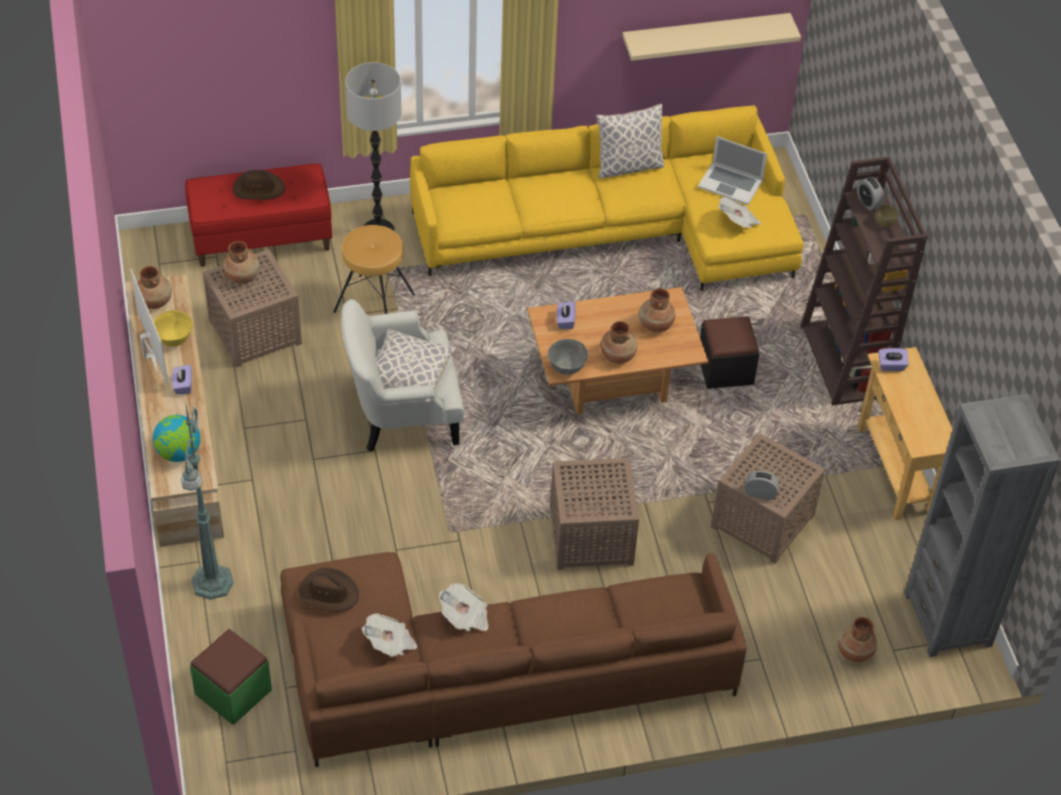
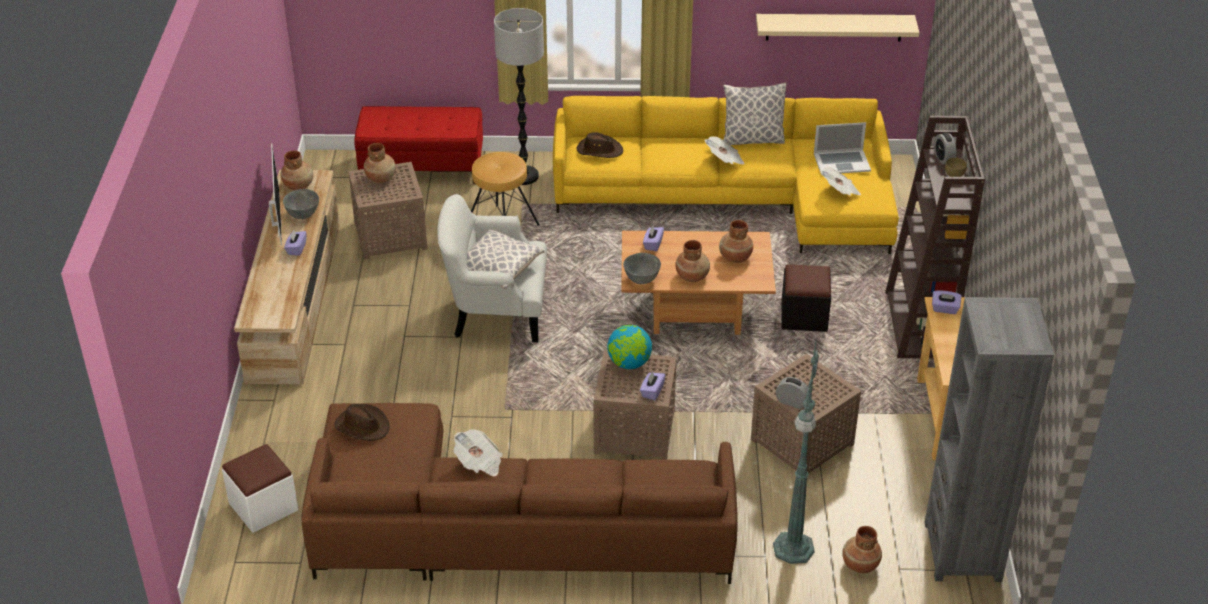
camera: 15 degrees right, 10 degrees down
(174, 340) = (302, 215): yellow bowl -> grey bowl
(178, 453) = (271, 298): globe -> globe (629, 363)
(212, 584) = (278, 419): green floor lamp -> green floor lamp (793, 550)
(233, 692) = (263, 506): green ottoman -> white ottoman
(258, 189) = (420, 119): brown hat -> brown hat (599, 150)
(390, 643) = (403, 474): newspaper -> newspaper (724, 160)
(617, 504) = (652, 391): none -> purple tissue box
(730, 183) = (841, 162): laptop -> laptop turned 45 degrees counterclockwise

